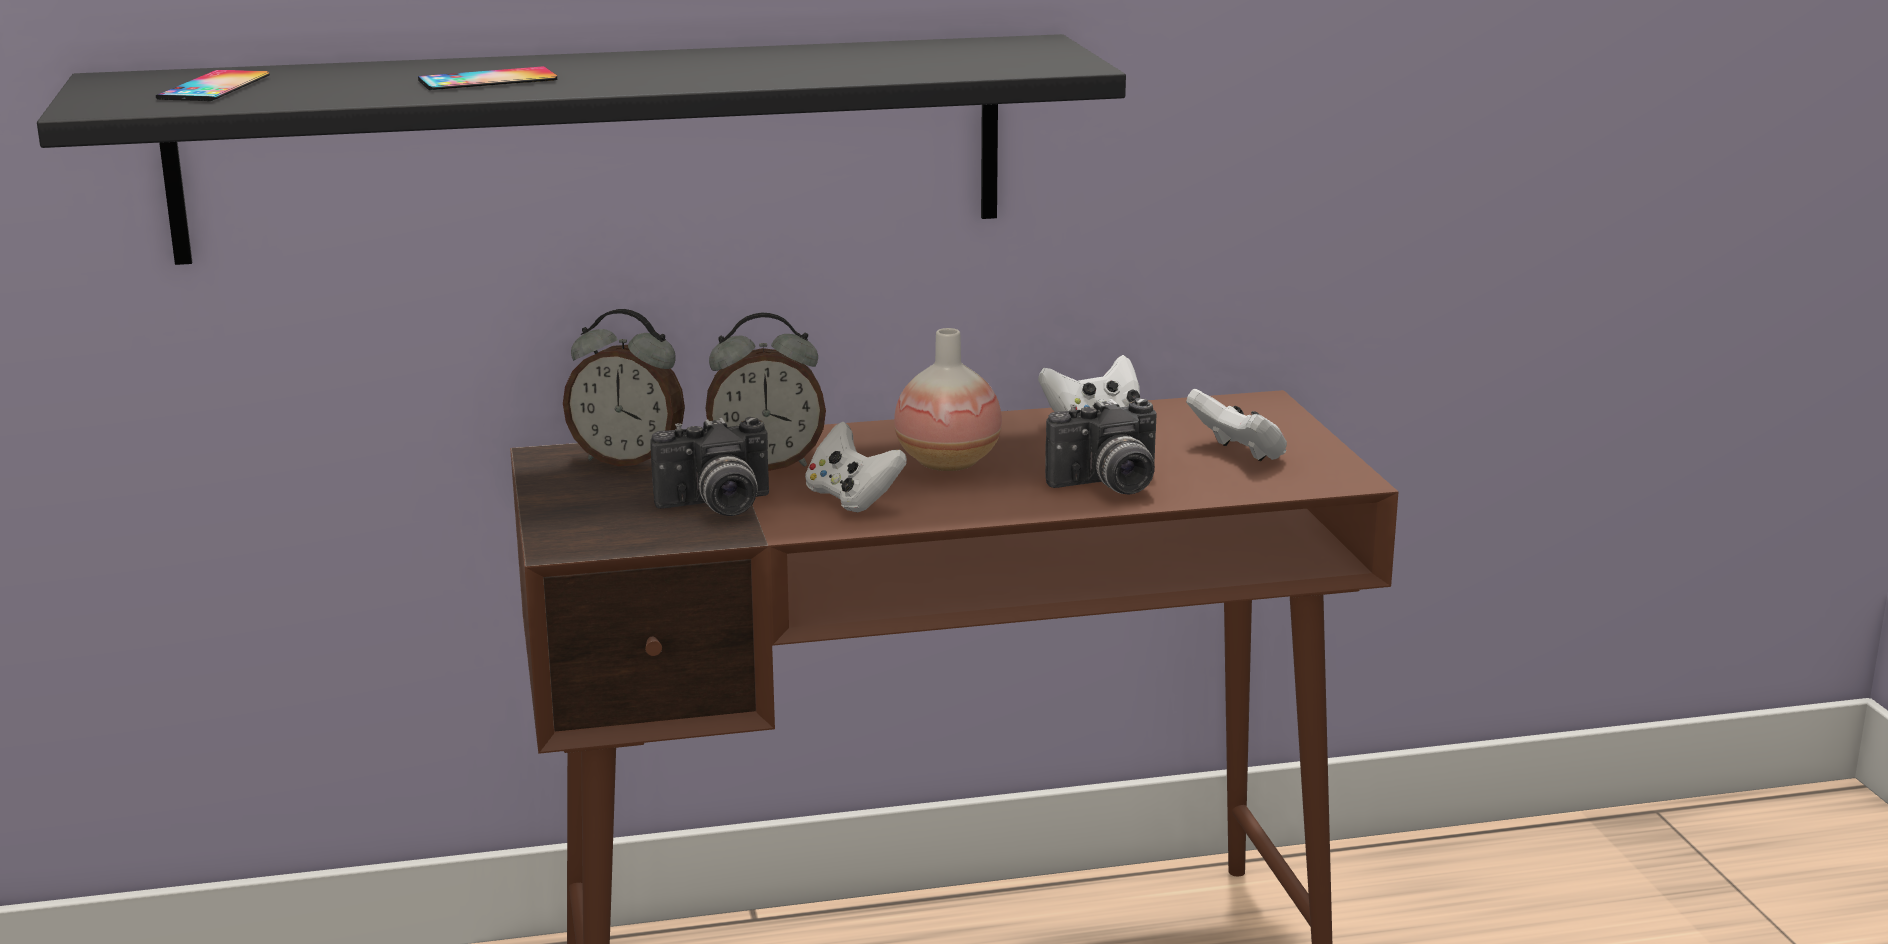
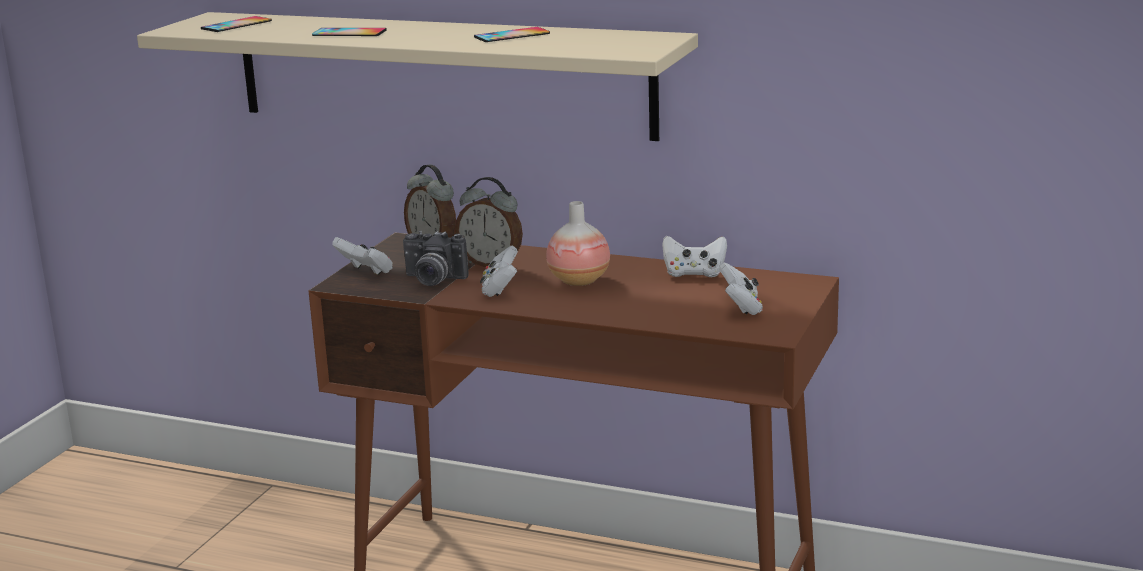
camera: 35 degrees right, 0 degrees up
(578, 517) = (366, 272): none -> white game controller
(595, 147) = (440, 74): black shelf -> beige shelf
(792, 60) = (512, 35): none -> phone
(1108, 486) = (637, 310): camera -> none

